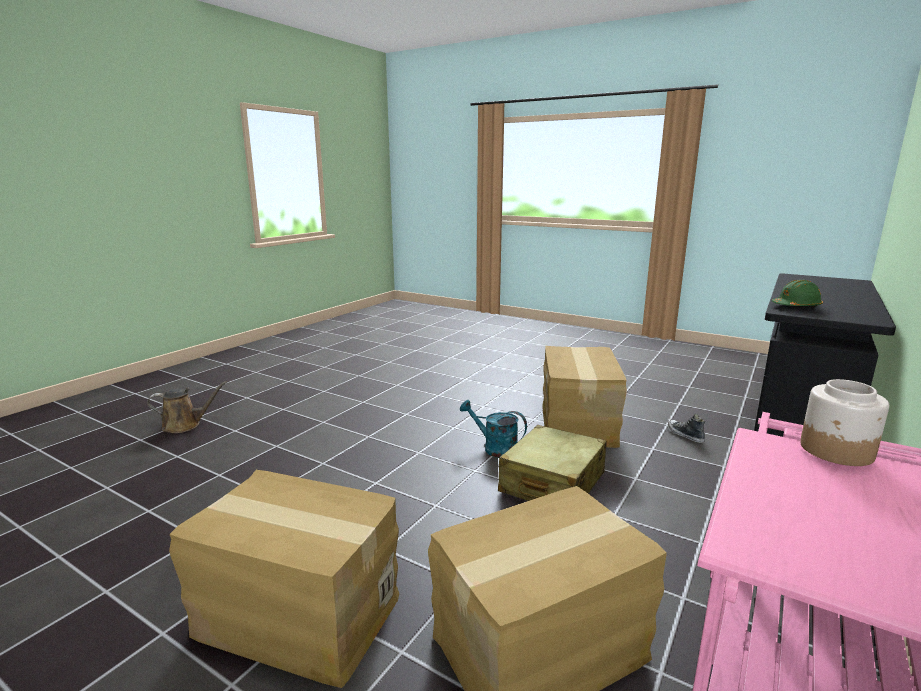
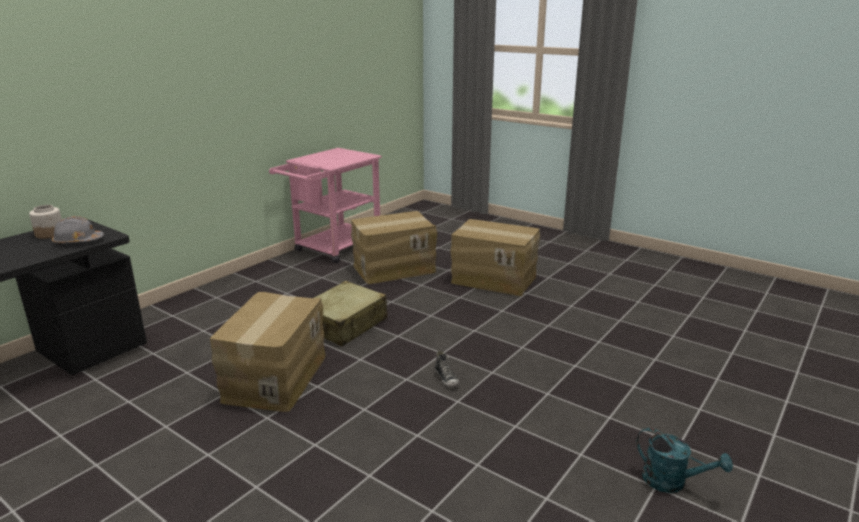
camera: 175 degrees left, 5 degrees up
(185, 425) = (696, 396): brown watering can -> none
(495, 448) = (374, 353): turquoise watering can -> turquoise watering can (672, 482)
(685, 434) = (188, 359): shoe -> shoe (446, 379)
(796, 306) = (78, 241): green hard hat -> grey hard hat
(836, 451) = (314, 163): jar -> jar (50, 234)

